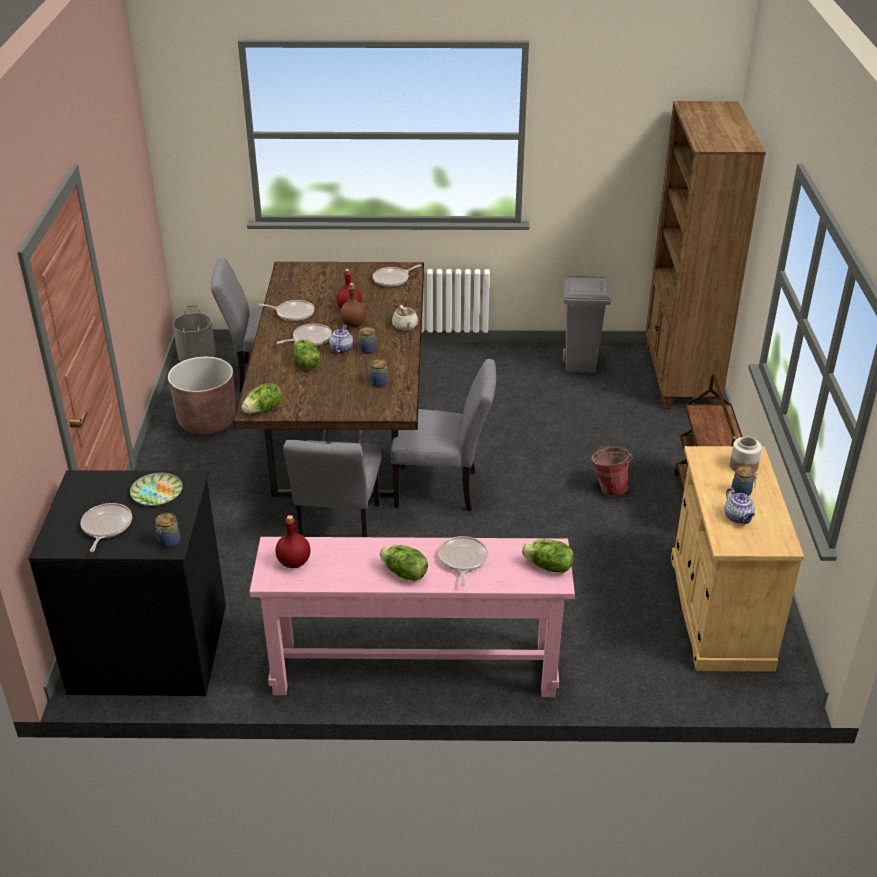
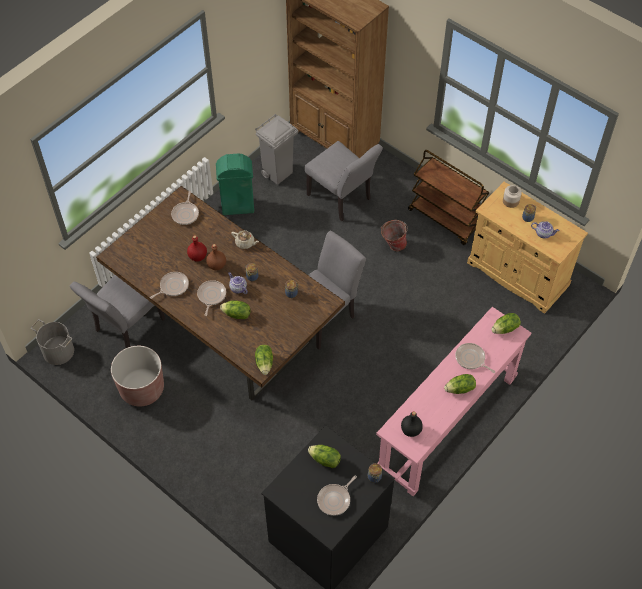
camera: 50 degrees left, 20 degrees up
(106, 527) = (335, 499): frying pan -> frying pan turned 90 degrees counterclockwise
(156, 493) = (325, 460): plate -> lettuce
(294, 562) = (411, 430): red bottle -> black bottle
(338, 532) = (314, 388): grey chair -> grey chair (342, 199)
(501, 363) = (237, 206): none -> green trash can

